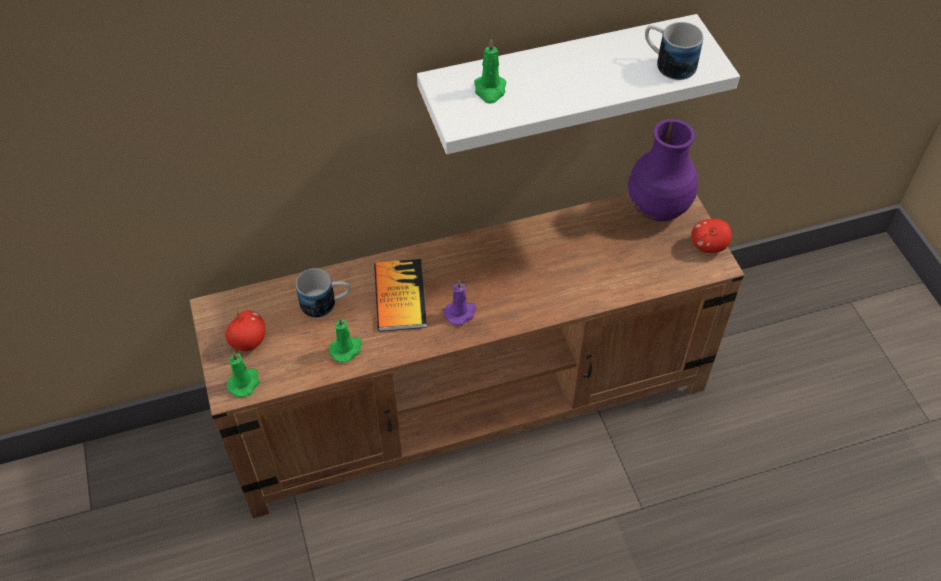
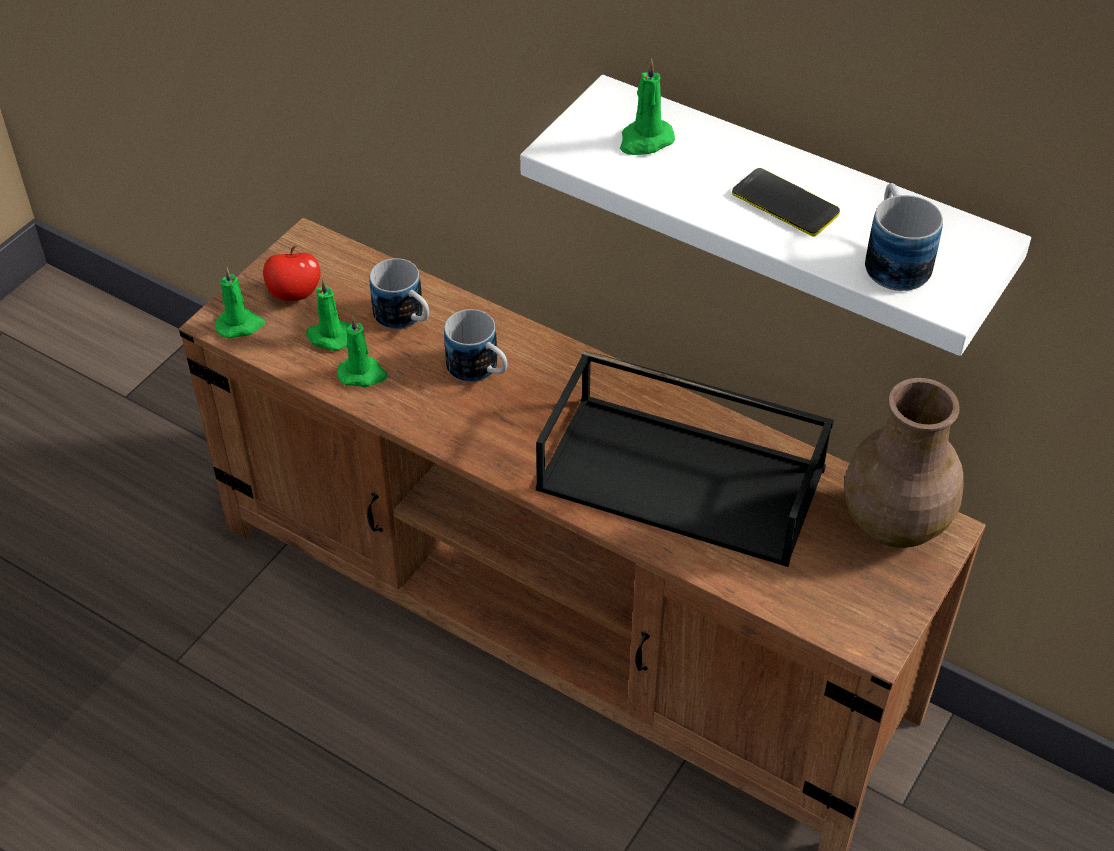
camera: 50 degrees right, 5 degrees down
(301, 346) = (329, 337): none -> green candle
(400, 296) = (480, 371): book -> mug
(460, 313) = (513, 437): purple candle -> none
(556, 263) = (685, 478): none -> black tray
(592, 73) = (785, 203): none -> phone
(657, 209) = (893, 524): purple vase -> brown vase
(708, 246) = (893, 614): apple -> none

